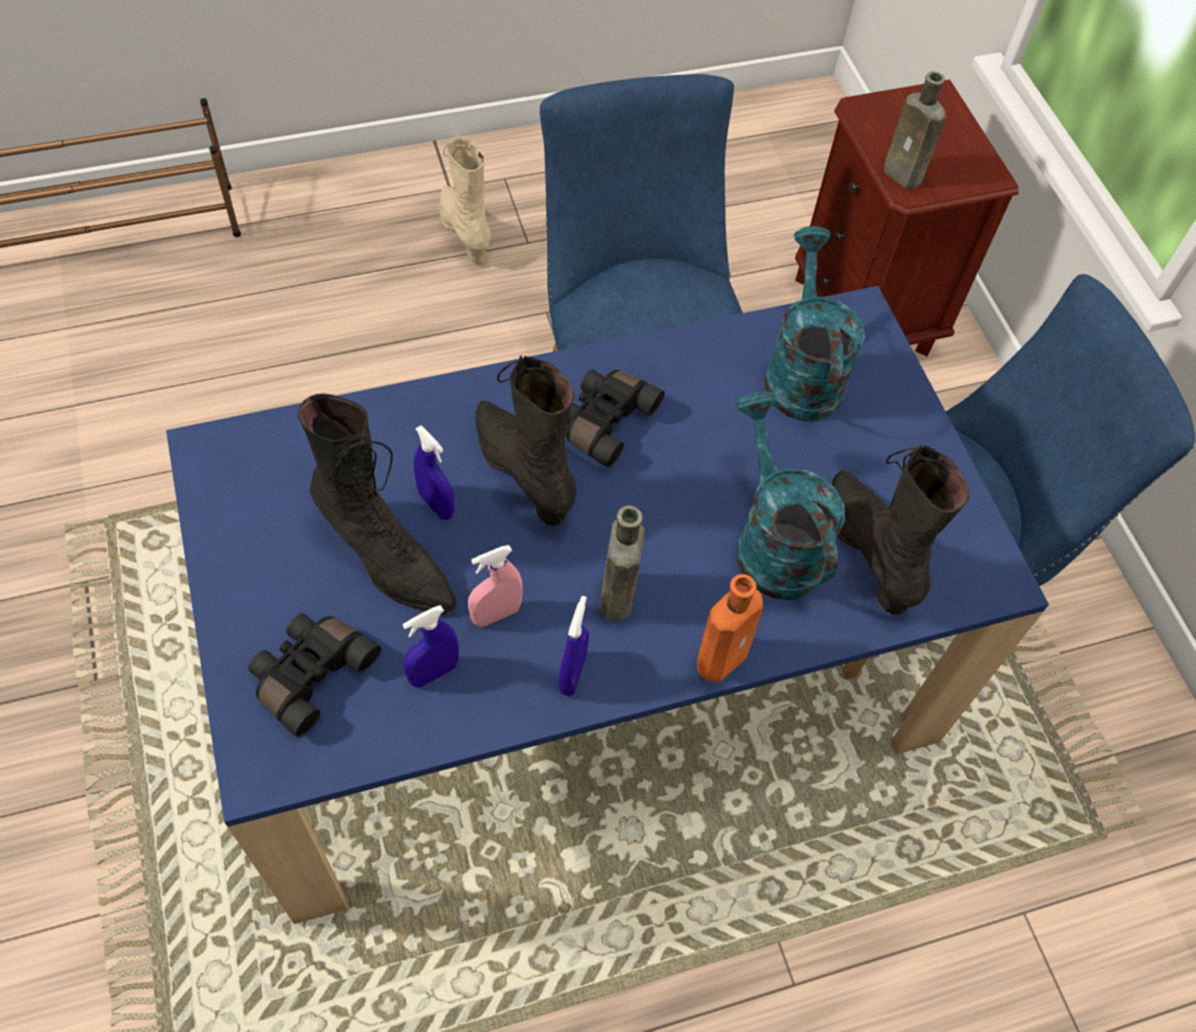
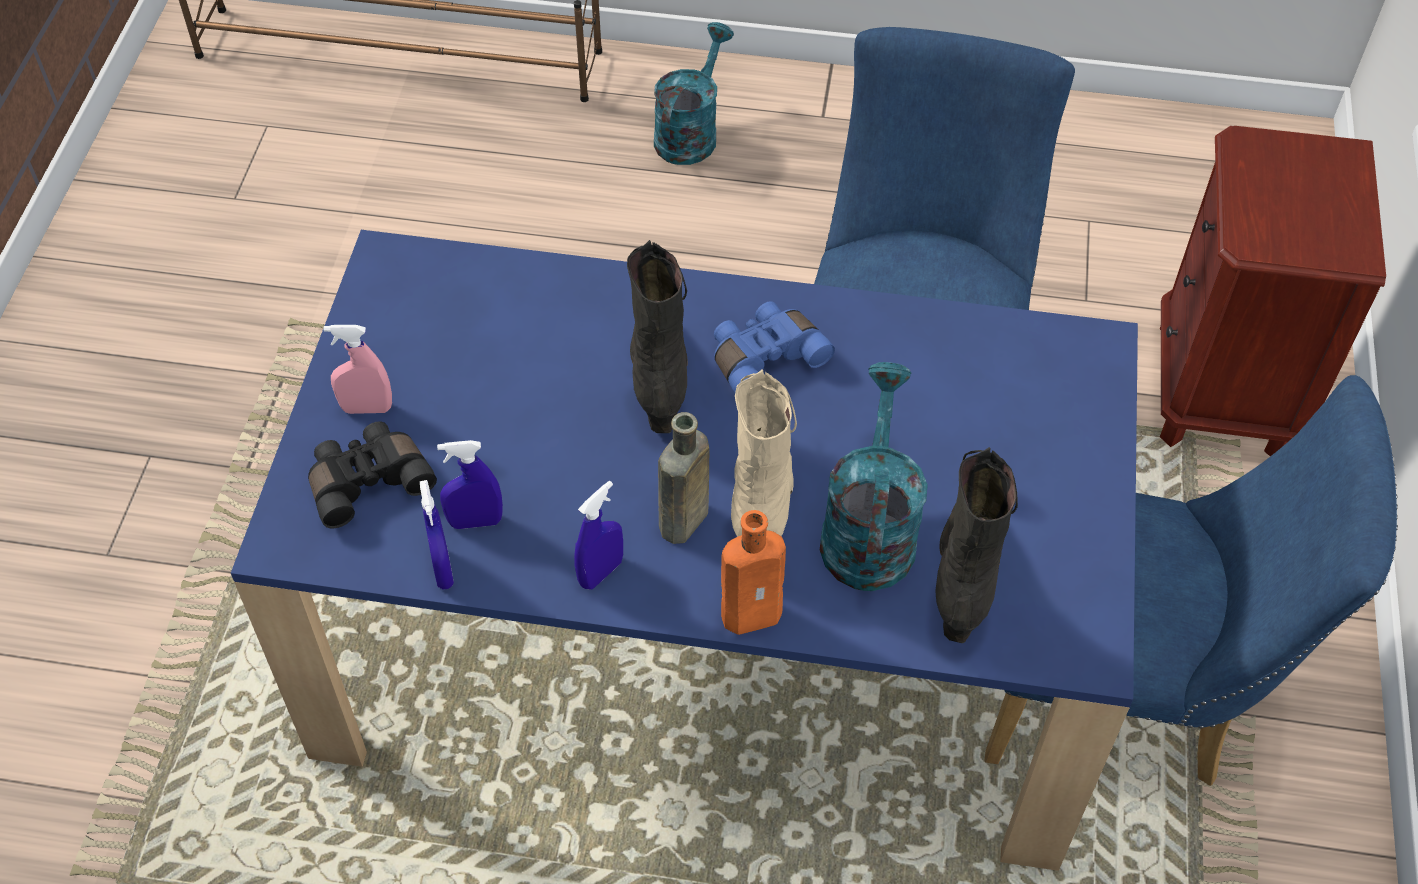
camera: 30 degrees right, 5 degrees down
(385, 559) = (488, 408): black boot -> none
(436, 504) = (561, 377): blue spray bottle -> blue spray bottle (443, 569)
(464, 232) = (815, 165): beige boot -> beige boot (762, 500)
(496, 614) = (560, 493): pink spray bottle -> pink spray bottle (367, 408)
(603, 421) = (764, 357): black binoculars -> blue binoculars
(801, 371) = (999, 379): turquoise watering can -> turquoise watering can (690, 132)
(904, 176) = (1252, 226): brown bottle -> none

